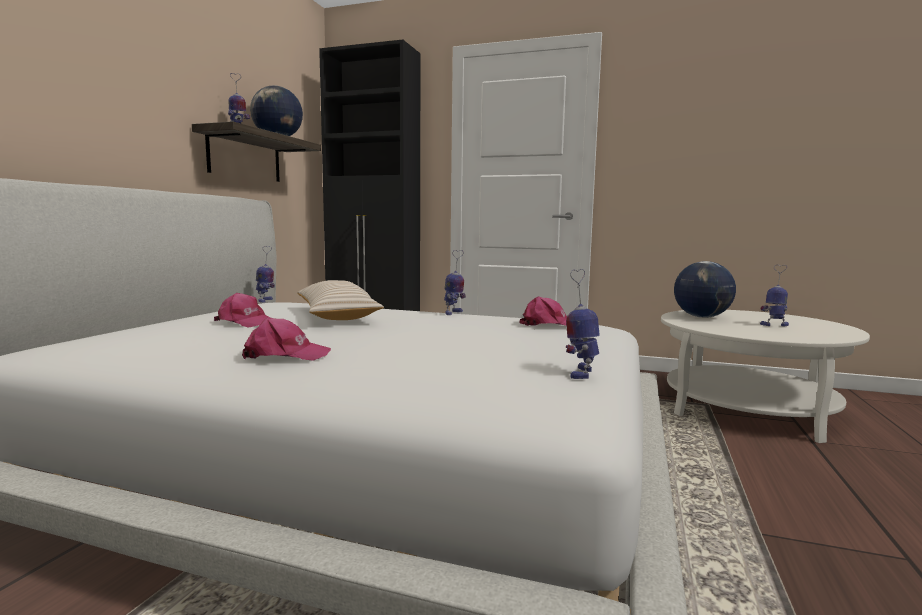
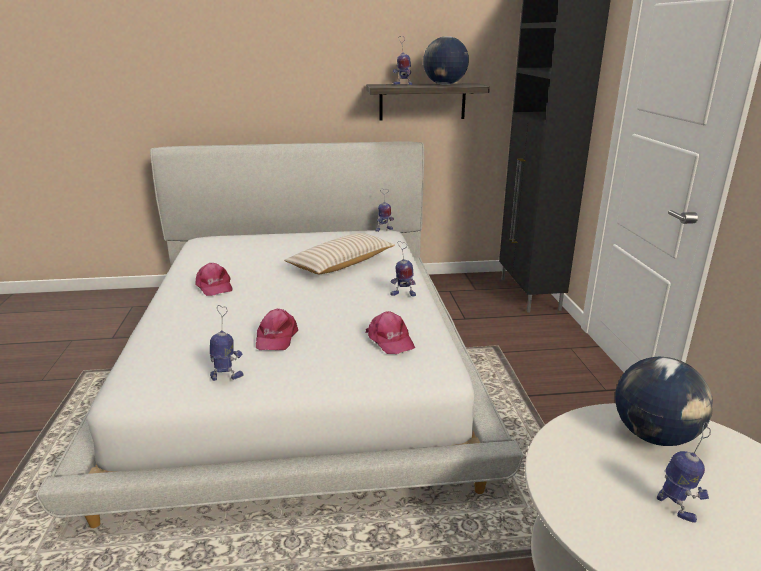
camera: 65 degrees right, 15 degrees up
(246, 322) = (292, 251): pink cap -> pink cap (276, 337)

